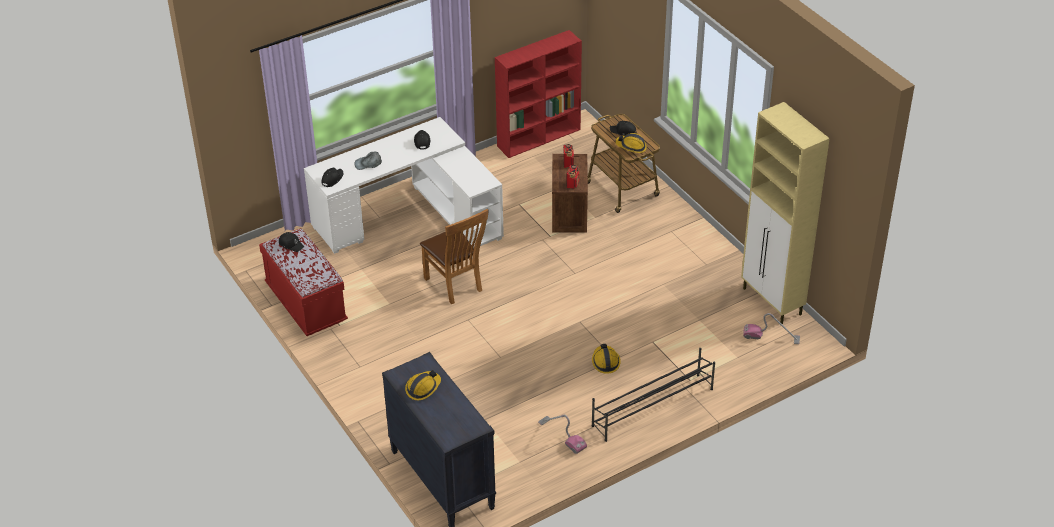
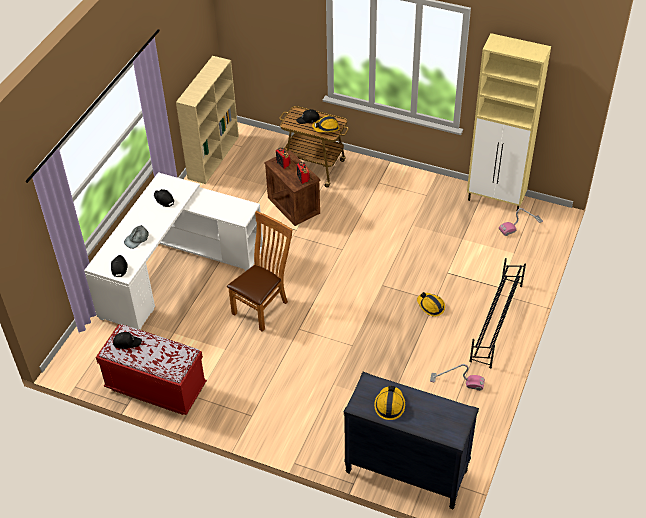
camera: 35 degrees left, 5 degrees up
(456, 286) = (263, 306): brown chair -> brown chair turned 75 degrees counterclockwise
(539, 137) = (213, 157): red bookcase -> beige bookcase

